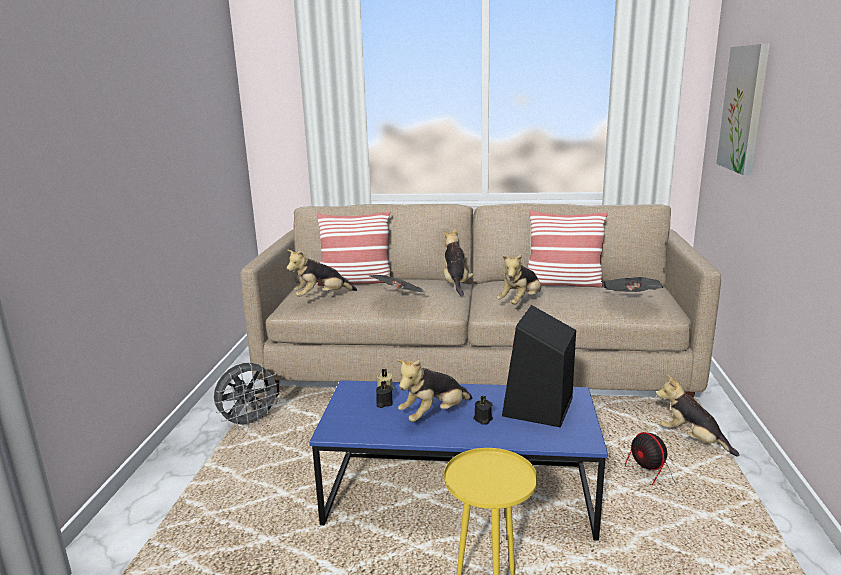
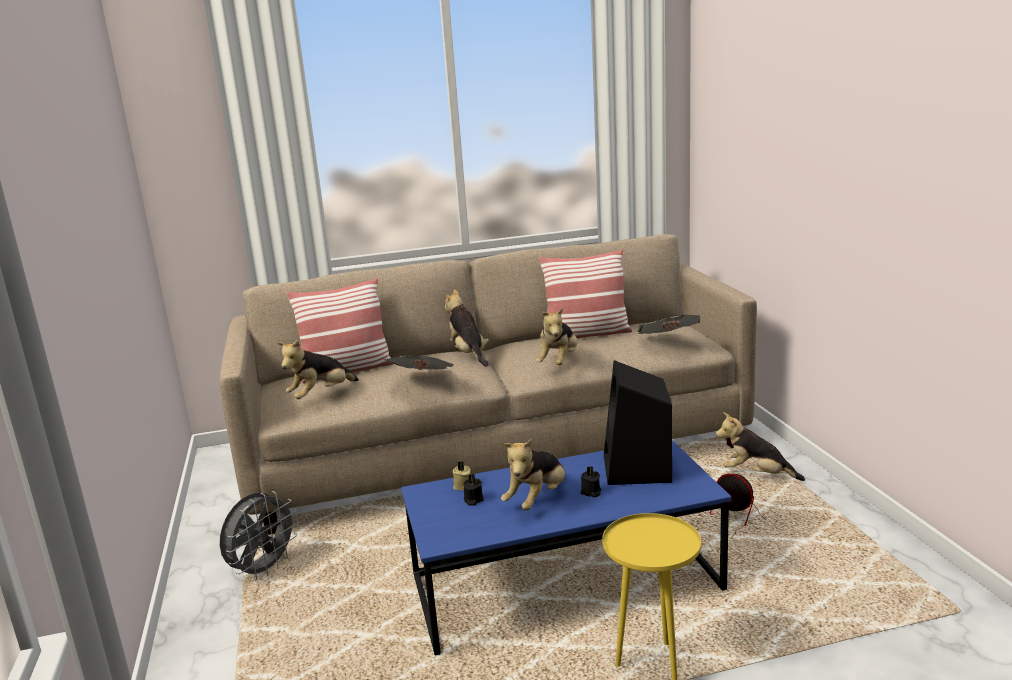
camera: 20 degrees left, 0 degrees up
(744, 109) = (741, 128): picture -> none

